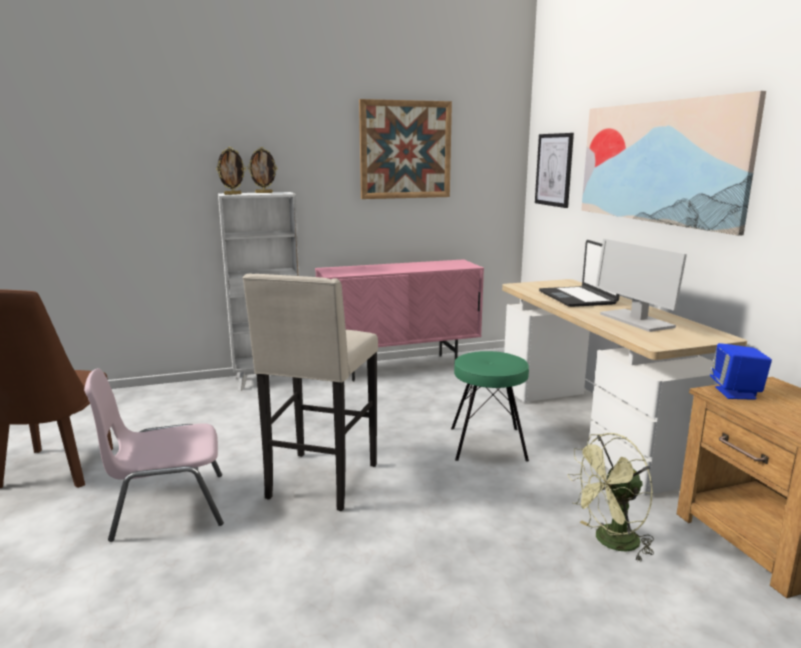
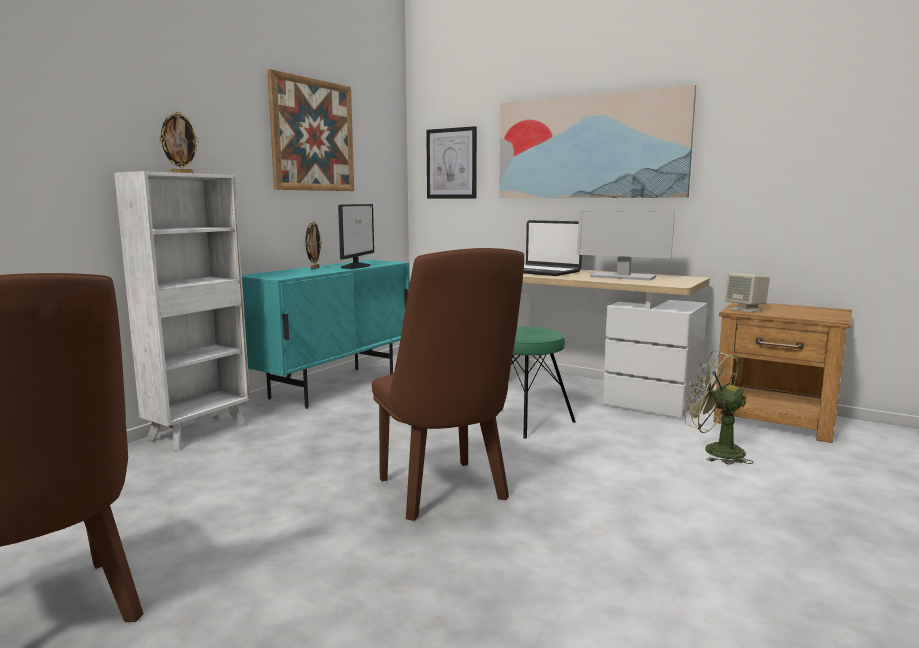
camera: 40 degrees left, 5 degrees down
(167, 506) = (320, 581): pink chair -> none
(232, 194) = (152, 171): picture frame -> picture frame (314, 268)
(320, 482) = (446, 494): beige stool -> brown chair
(399, 367) = (334, 387): pink cabinet -> turquoise cabinet
(425, 267) = (356, 266): none -> monitor
(610, 542) = (714, 450): green fan -> green fan turned 105 degrees clockwise
(736, 393) = (745, 309): blue speaker -> beige speaker

